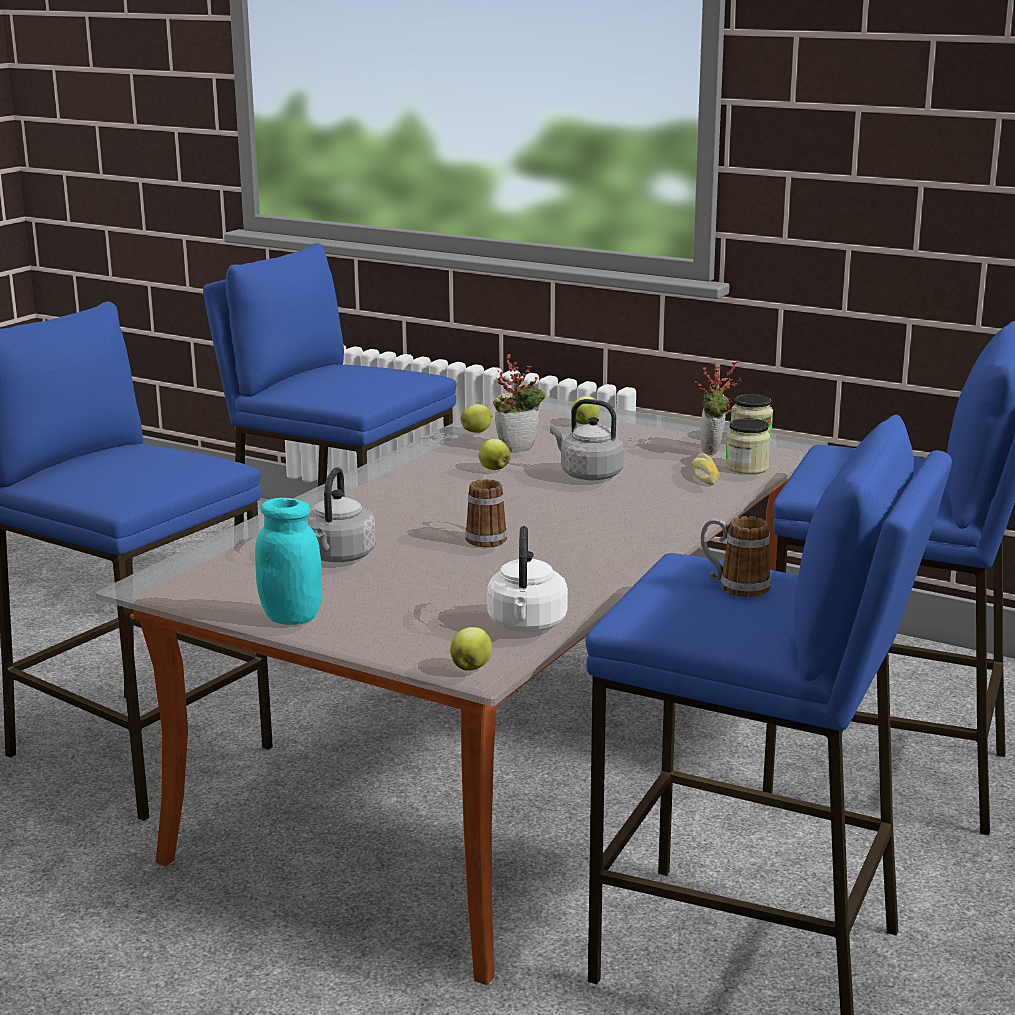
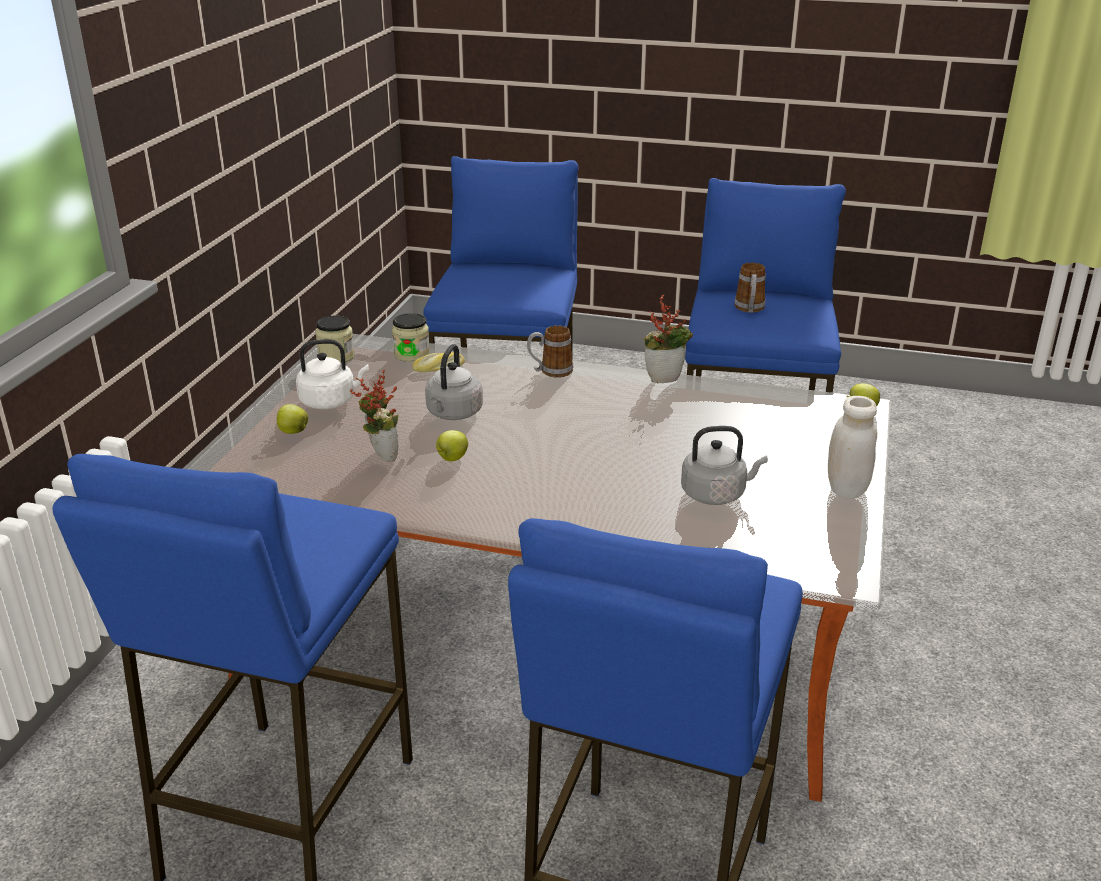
camera: 105 degrees left, 10 degrees up
(291, 617) = (846, 489): turquoise jar -> white jar
(477, 432) = (330, 485): apple -> none
(486, 536) = (628, 437): mug -> mug (550, 371)
(527, 625) = (782, 401): white kettle -> white kettle (331, 401)
(714, 451) = (370, 368): potted plant -> potted plant (665, 378)

